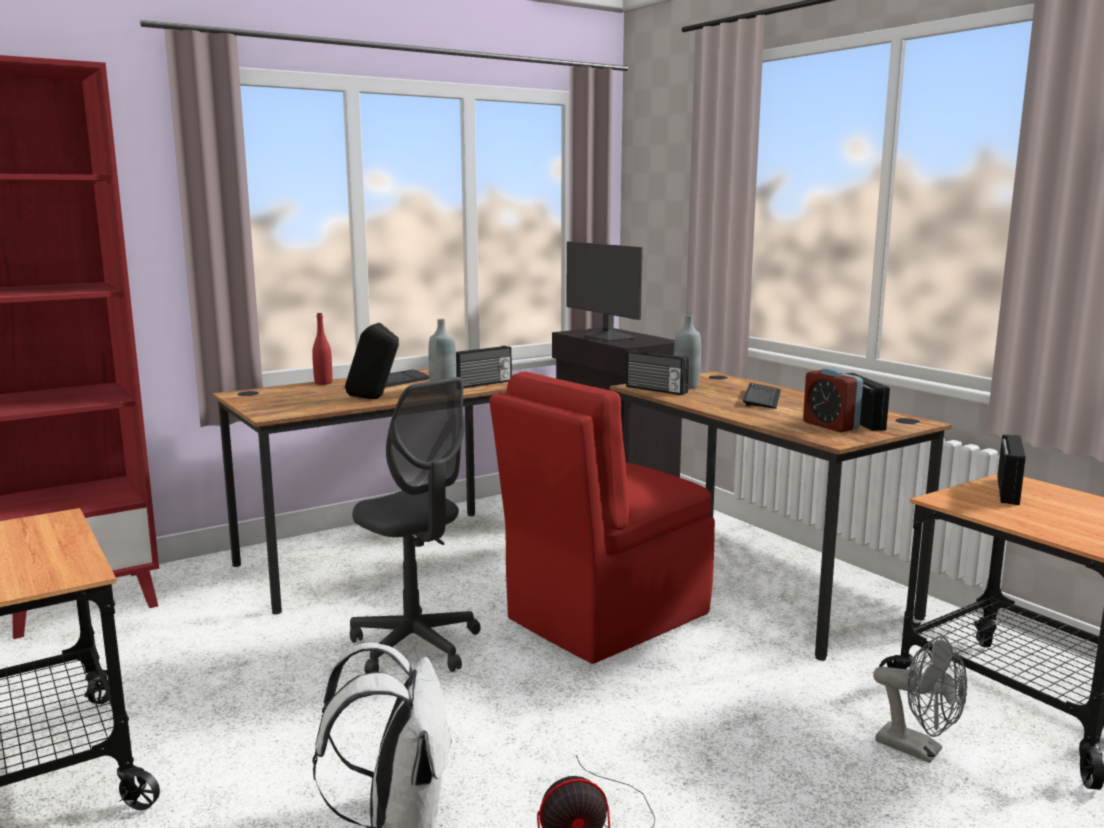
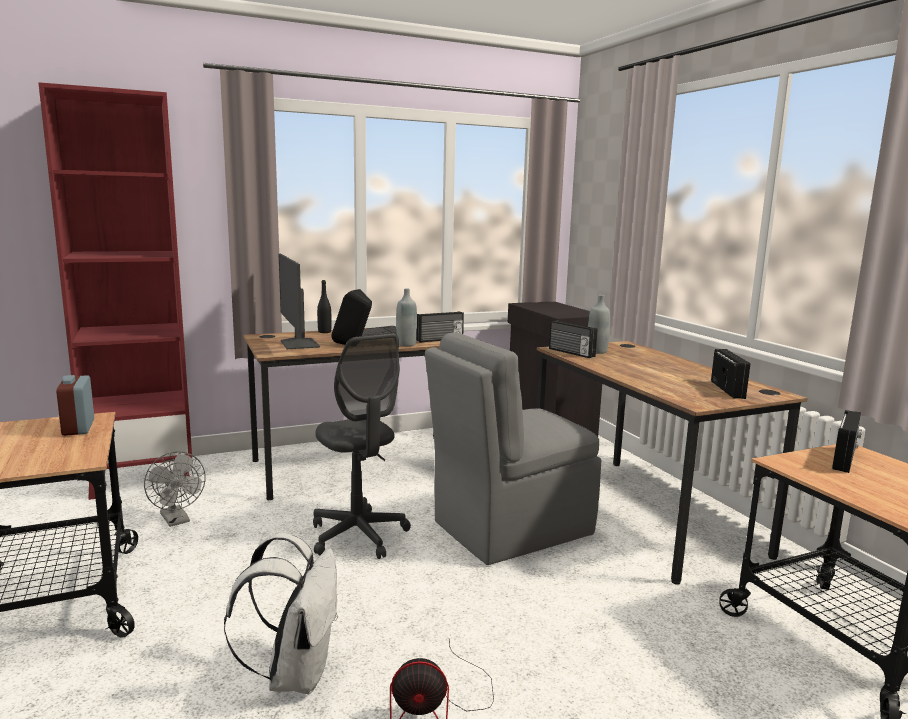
camera: 10 degrees right, 0 degrees up
(323, 383) = (324, 332): red bottle -> black bottle
(604, 618) = (509, 529): red chair -> grey chair
(607, 337) = (548, 309): monitor -> monitor (298, 344)
(762, 398) = (654, 364): keyboard -> none
(830, 426) = (699, 391): alarm clock -> alarm clock (78, 428)
(918, 749) = (737, 673): grey fan -> grey fan (177, 520)

